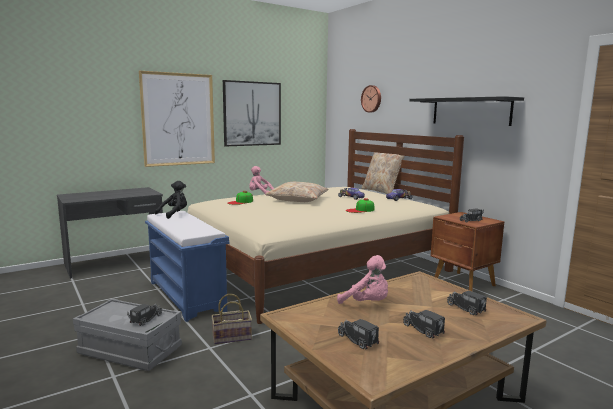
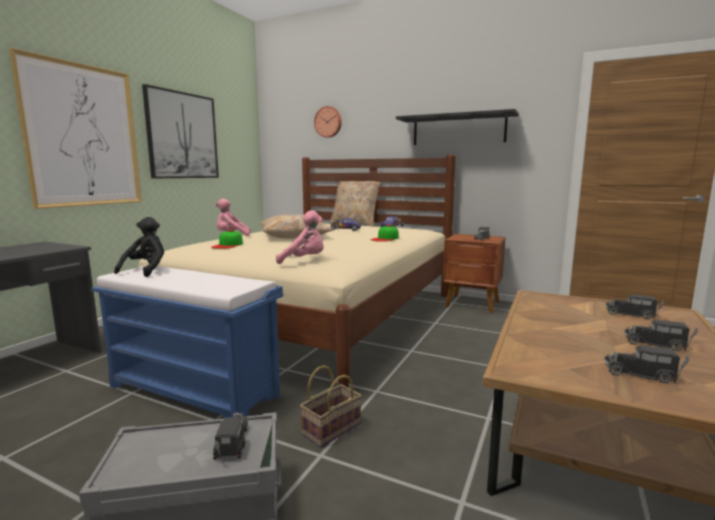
camera: 30 degrees left, 0 degrees up
(367, 303) = (553, 331): pink plush toy -> pink plush toy (304, 261)

